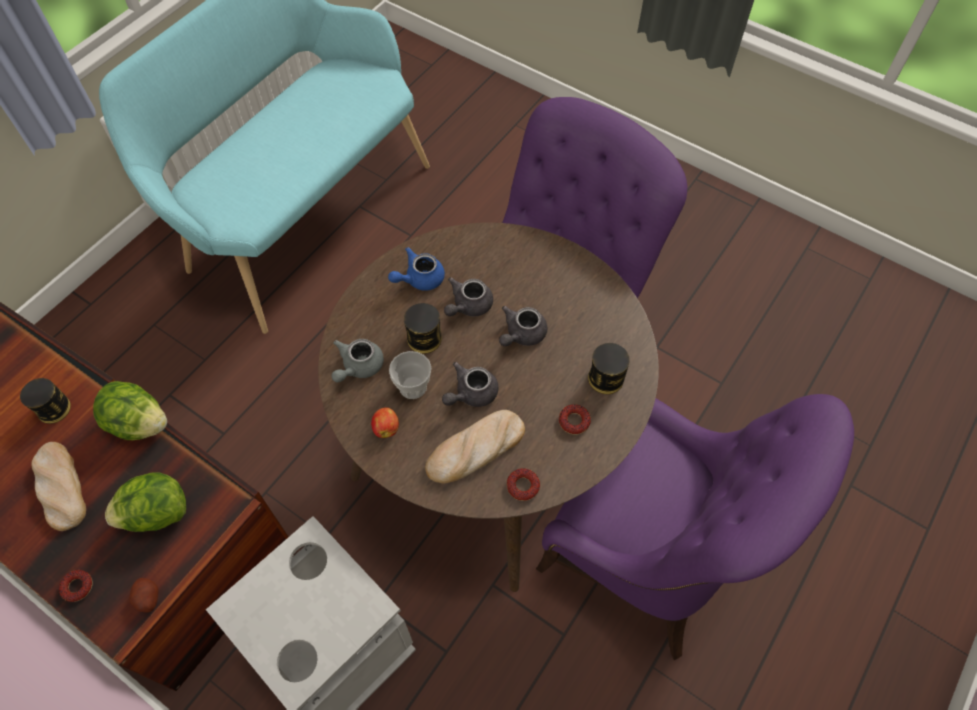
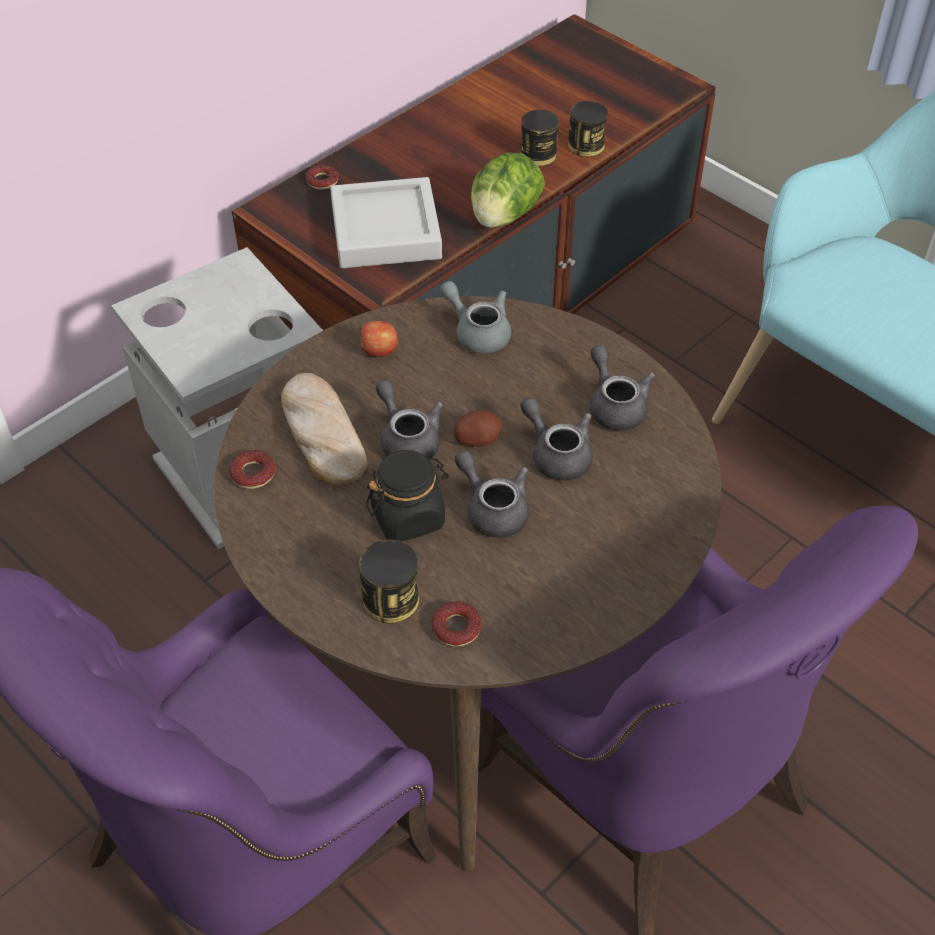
camera: 100 degrees right, 10 degrees down
(60, 487) = (439, 164): bread -> none
(148, 598) = (292, 227): potato -> potato (477, 439)
(156, 513) = (386, 231): lettuce -> grey tray
(413, 386) = (434, 381): cup -> none
(419, 279) = (615, 405): blue teapot -> grey teapot
(424, 338) = (508, 400): can -> can (586, 146)
(538, 380) = (408, 516): none -> black jar
(574, 421) = (330, 546): donut -> donut (456, 628)

